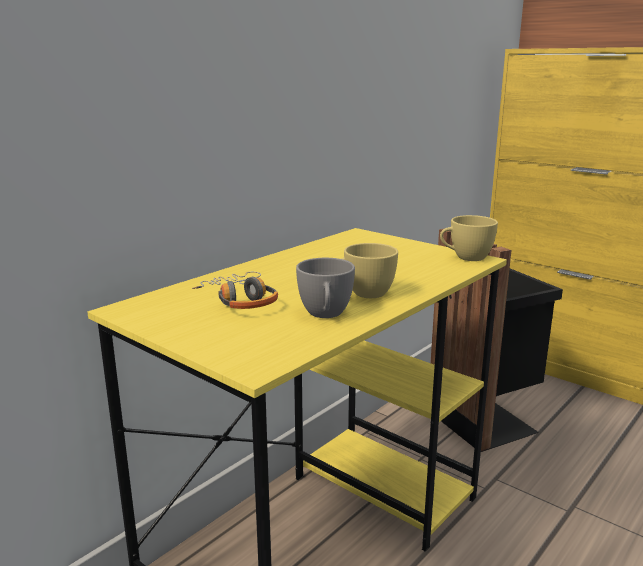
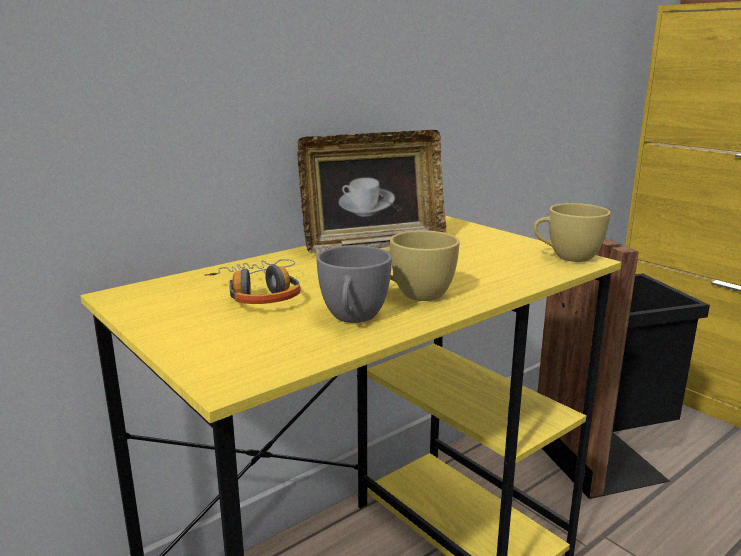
camera: 10 degrees right, 0 degrees up
(310, 256) = (373, 245): none -> picture frame

